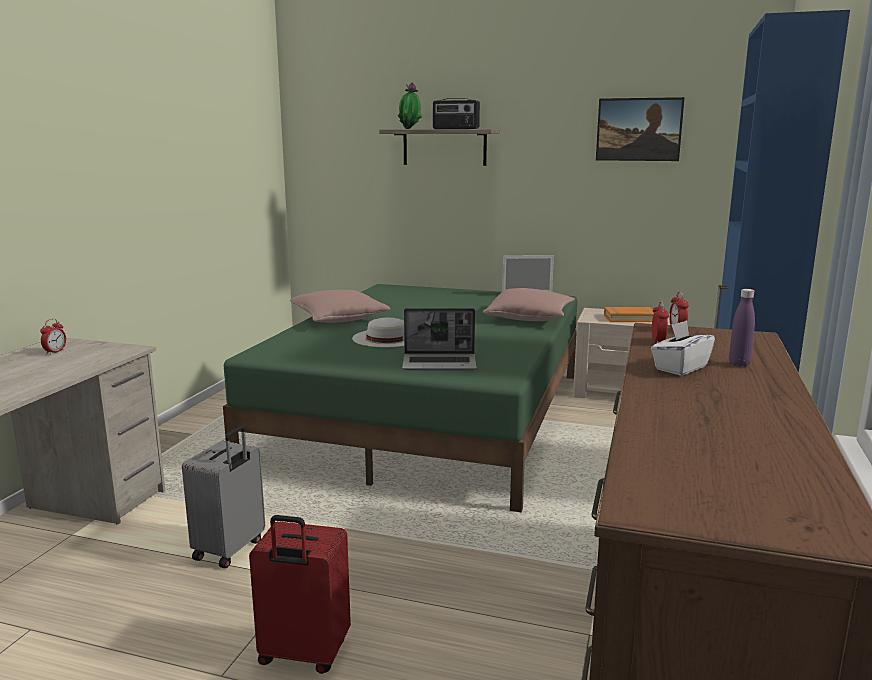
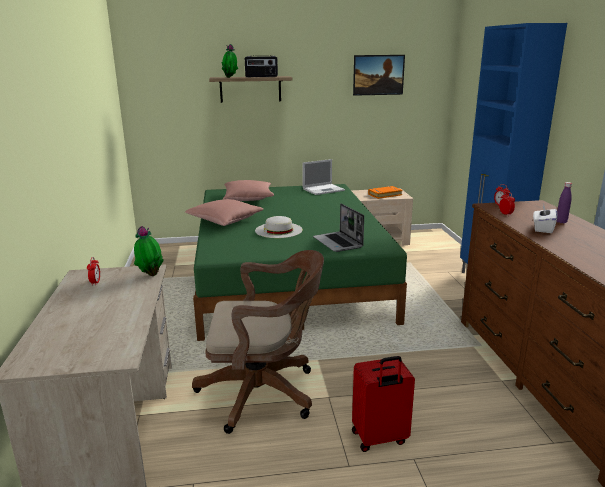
camera: 25 degrees left, 5 degrees up
(119, 354) = (150, 275): none -> potted plant
(230, 550) = (264, 393): grey suitcase -> brown office chair
(440, 364) = (338, 243): laptop -> laptop turned 90 degrees clockwise
(529, 318) = (342, 203): pink pillow -> pink pillow (248, 198)

